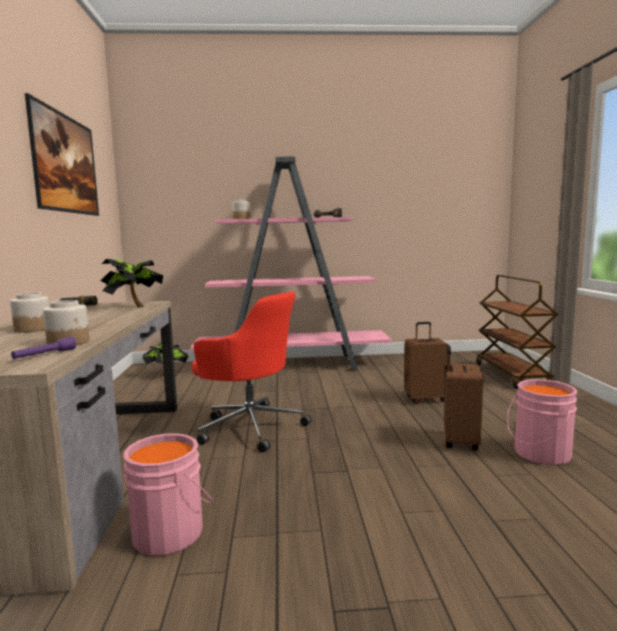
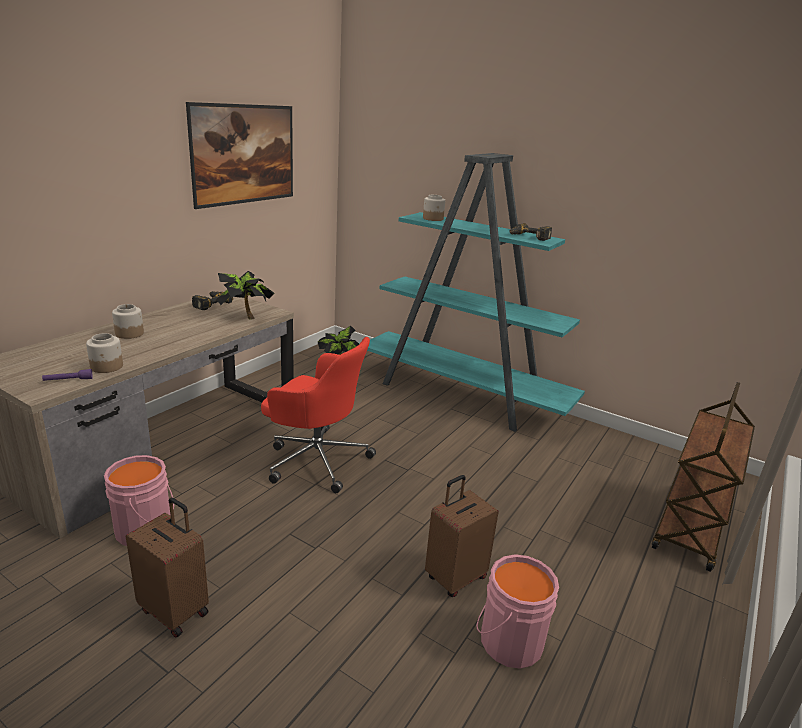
camera: 35 degrees right, 15 degrees up
(250, 427) = (316, 459): red office chair -> red office chair turned 45 degrees counterclockwise
(293, 365) = (463, 395): pink bookcase -> turquoise bookcase
(425, 399) = (517, 507): brown suitcase -> brown suitcase (176, 610)

